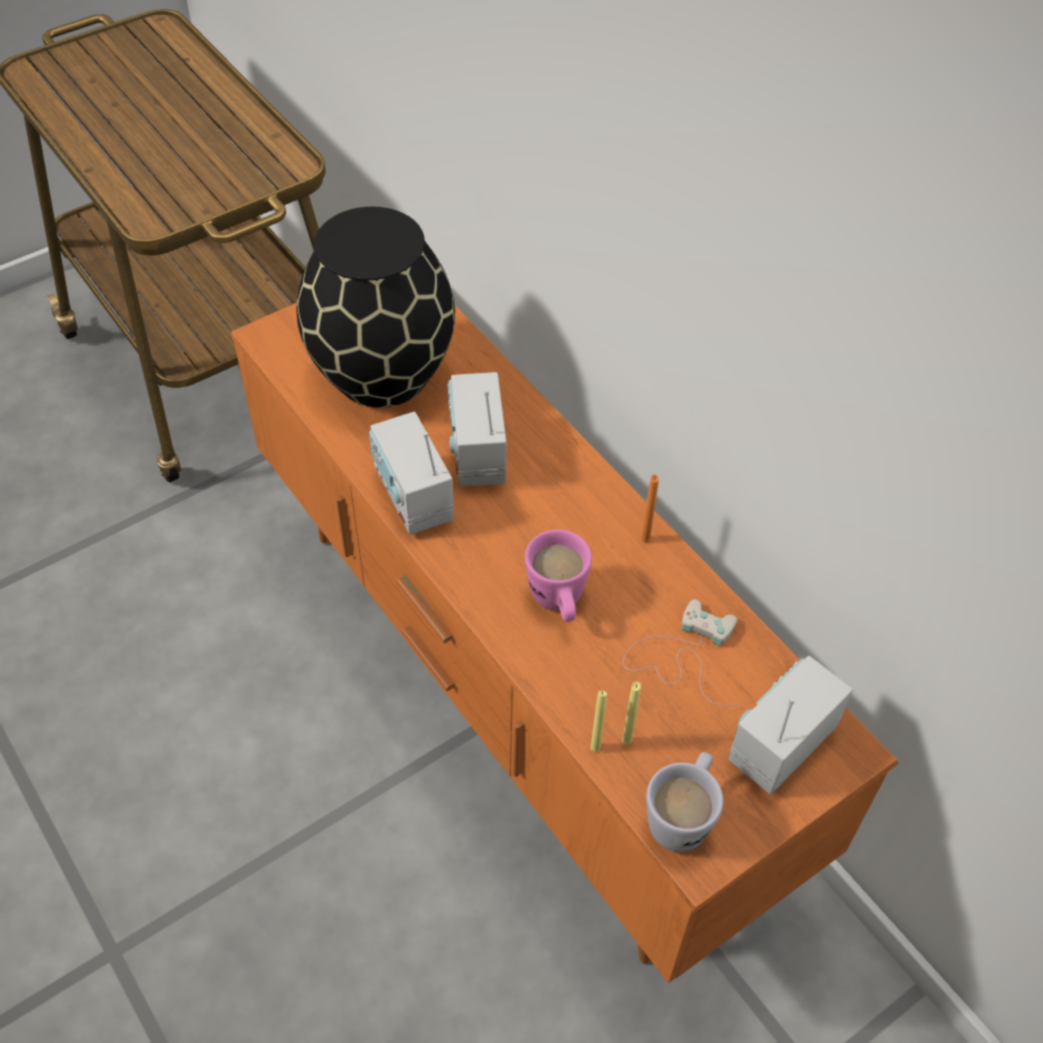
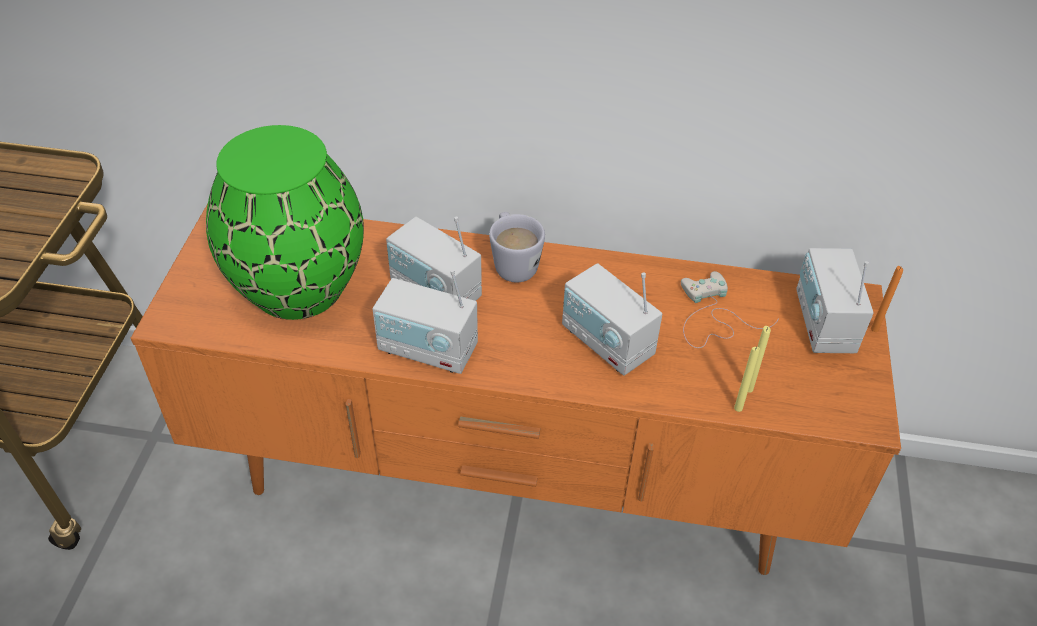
camera: 45 degrees left, 5 degrees down
(384, 375) = (300, 286): black vase -> green vase
(558, 603) = (606, 343): pink mug -> radio
(645, 539) = (606, 267): orange candle -> orange candle (874, 329)
(682, 816) = (830, 405): white mug -> white mug (513, 263)

